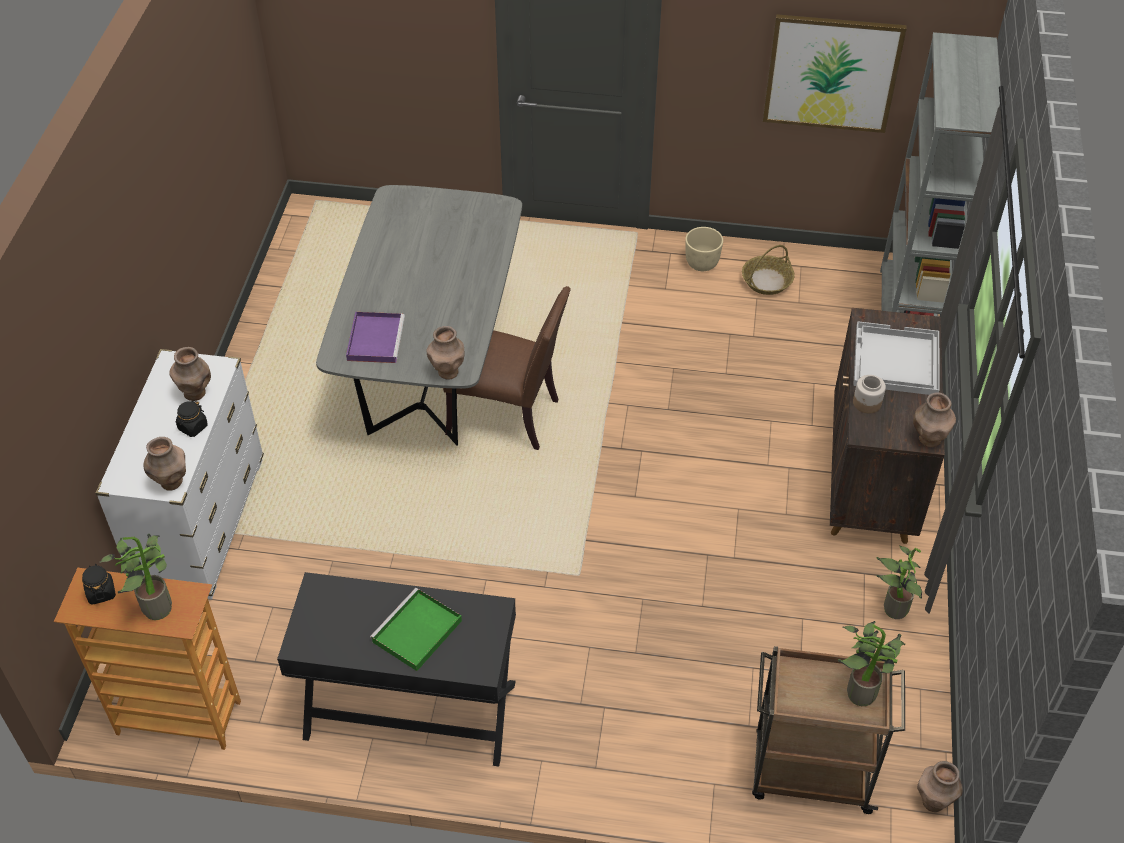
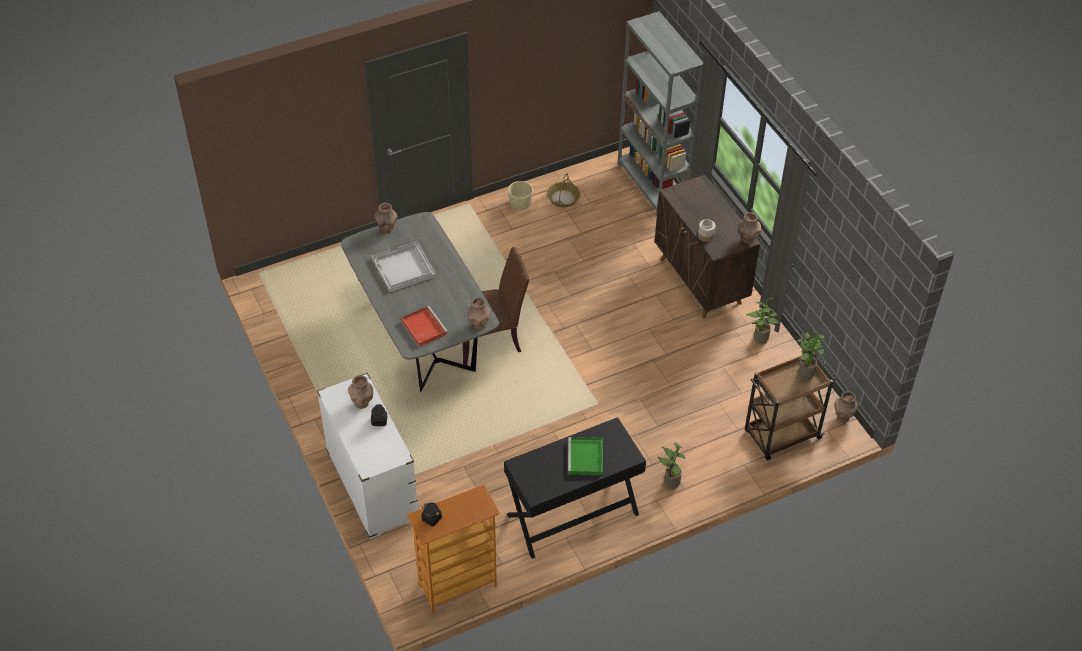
camera: 35 degrees left, 0 degrees up
(155, 605) = (465, 508): potted plant -> potted plant (669, 482)
(171, 482) = (397, 454): brown vase -> brown vase (387, 229)
(375, 338) = (423, 327): purple tray -> red tray
(832, 73) = (568, 63): picture -> none
(895, 361) = (701, 208): white tray -> white tray (403, 268)

